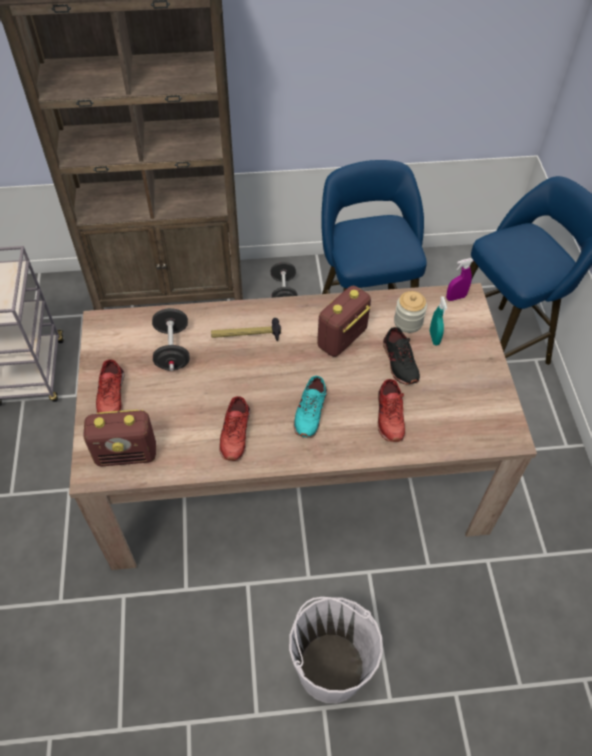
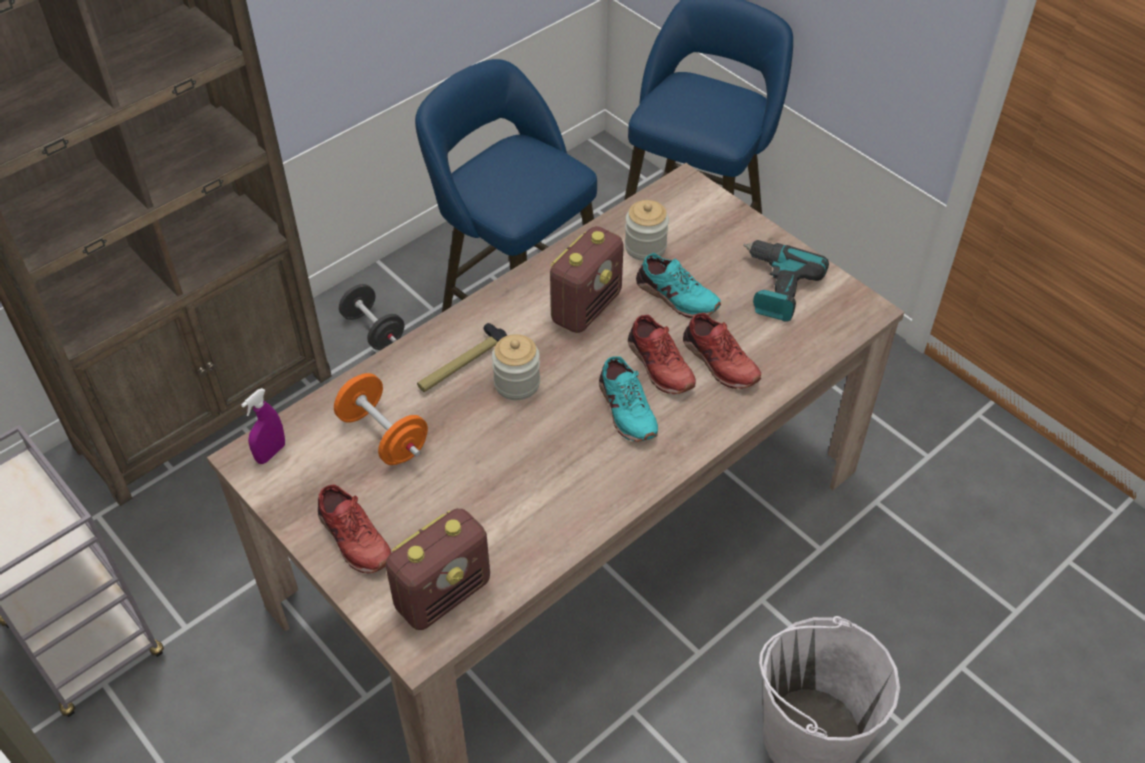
camera: 35 degrees left, 5 degrees down
(172, 350) = (383, 436): black dumbbell -> orange dumbbell
(235, 433) = (559, 486): red shoe -> red shoe (659, 365)
(264, 361) = (517, 383): none -> jar
(341, 339) = (586, 307): radio -> radio turned 150 degrees counterclockwise
(399, 362) = (676, 296): black shoe -> turquoise shoe
(434, 338) = (690, 249): turquoise spray bottle -> none
(455, 297) = (673, 192): purple spray bottle -> purple spray bottle (271, 453)
(465, 390) = (775, 287): none -> power drill

